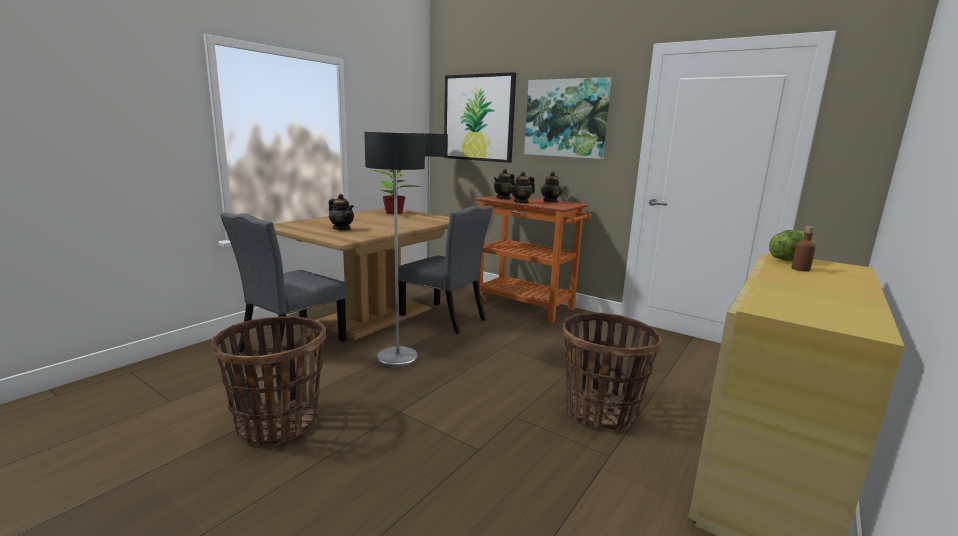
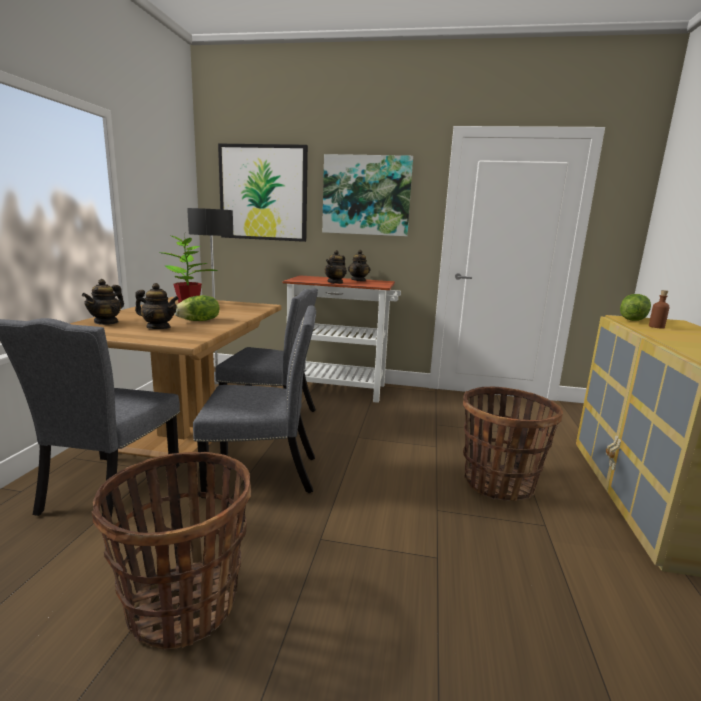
camera: 25 degrees left, 0 degrees up
(378, 227) = (199, 321): none -> lettuce
(397, 358) = (260, 474): floor lamp -> grey chair
(503, 198) = (309, 279): teapot -> teapot (106, 322)
(526, 306) = (339, 389): orange cart -> white cart

